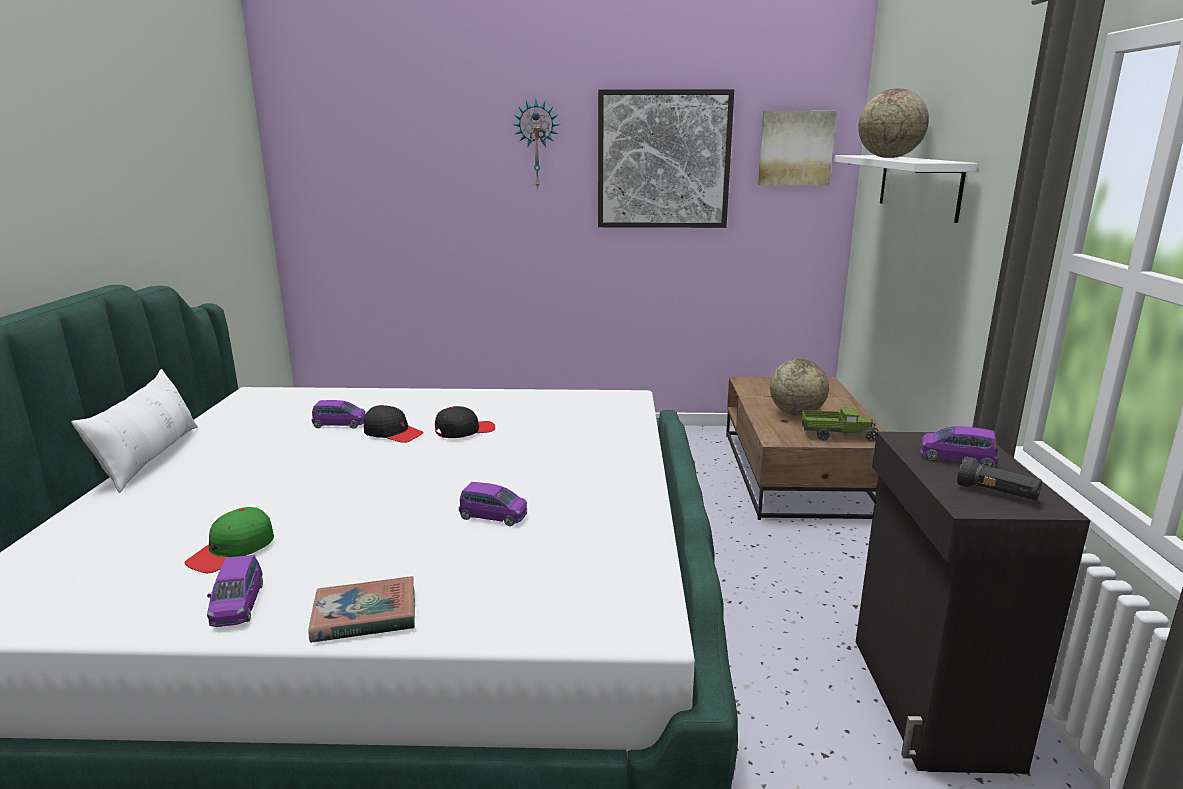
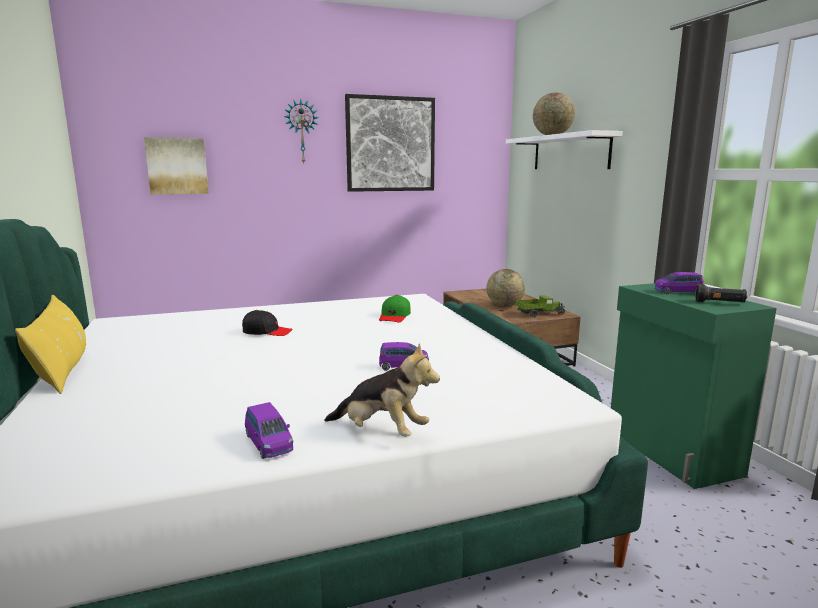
camera: 20 degrees left, 5 degrees down
(150, 457) = (63, 368): white pillow -> yellow pillow
(232, 551) = (220, 413): green cap -> green cap (394, 316)
(340, 424) = (215, 331): purple toy car -> none
(365, 616) = (381, 432): book -> plush toy
(464, 431) = (321, 325): black cap -> none
(795, 148) = (473, 138): picture -> picture (177, 166)
(929, 701) = (671, 452): black cabinet -> green cabinet

